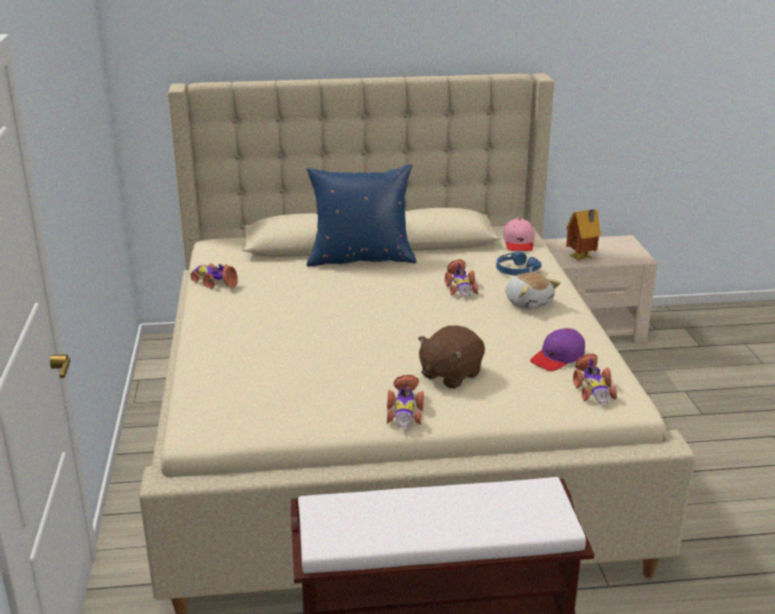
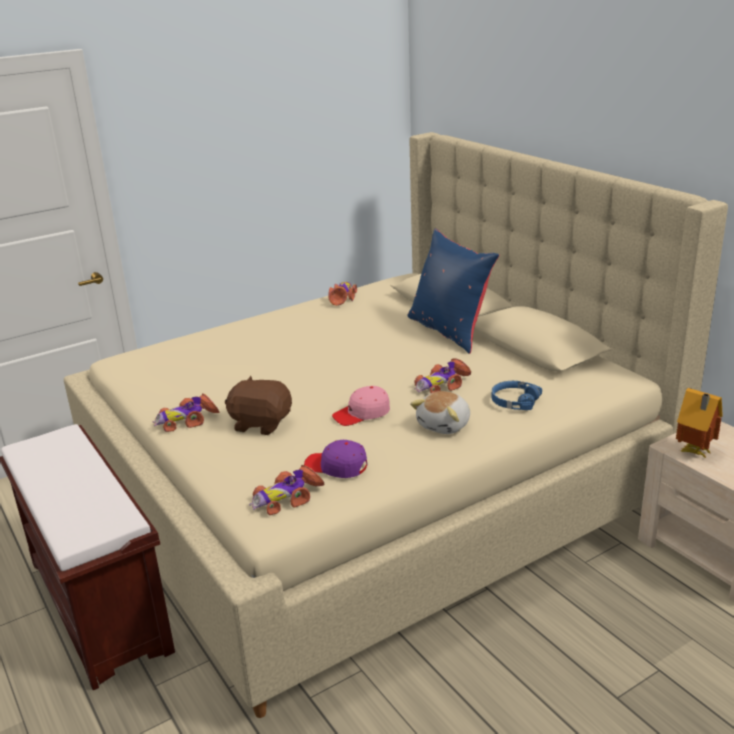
camera: 65 degrees right, 0 degrees up
(519, 243) = (588, 387): pink cap -> pink cap (362, 414)

